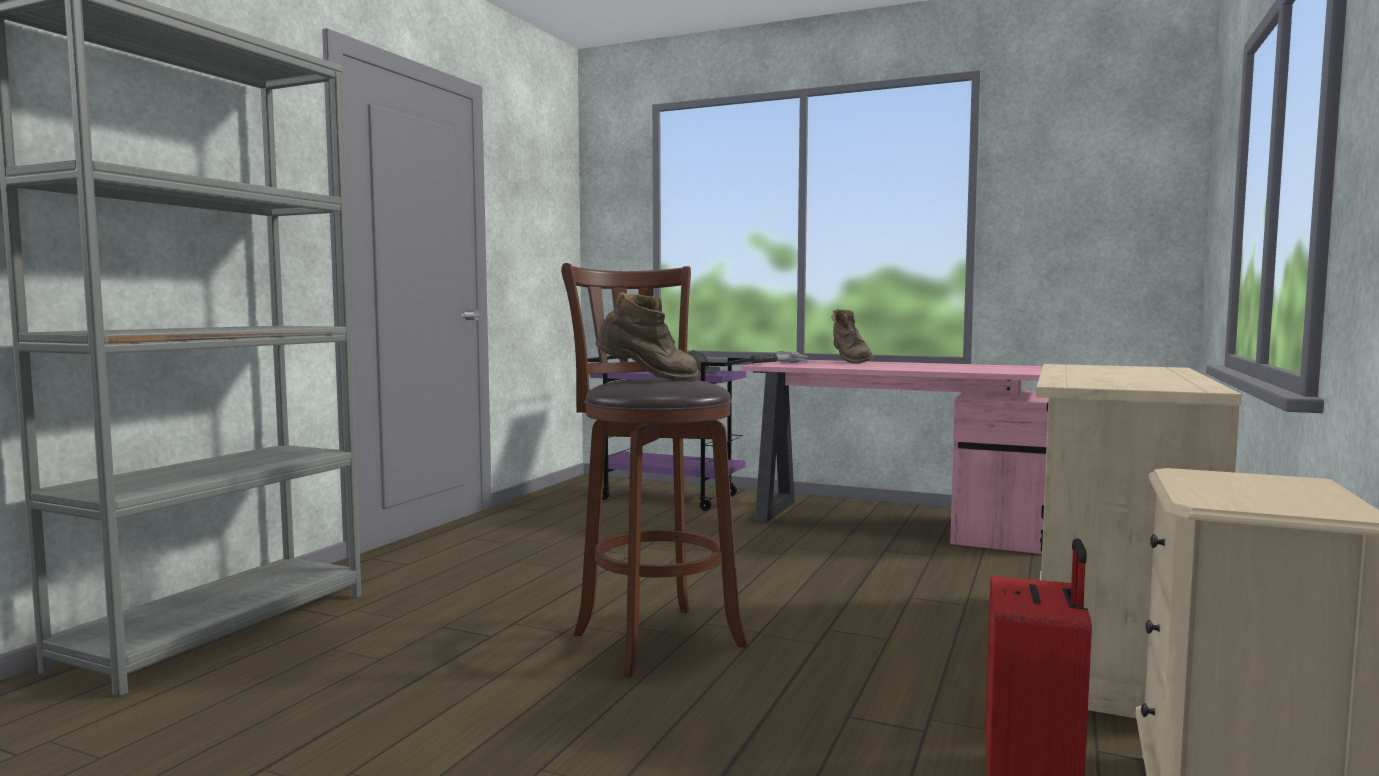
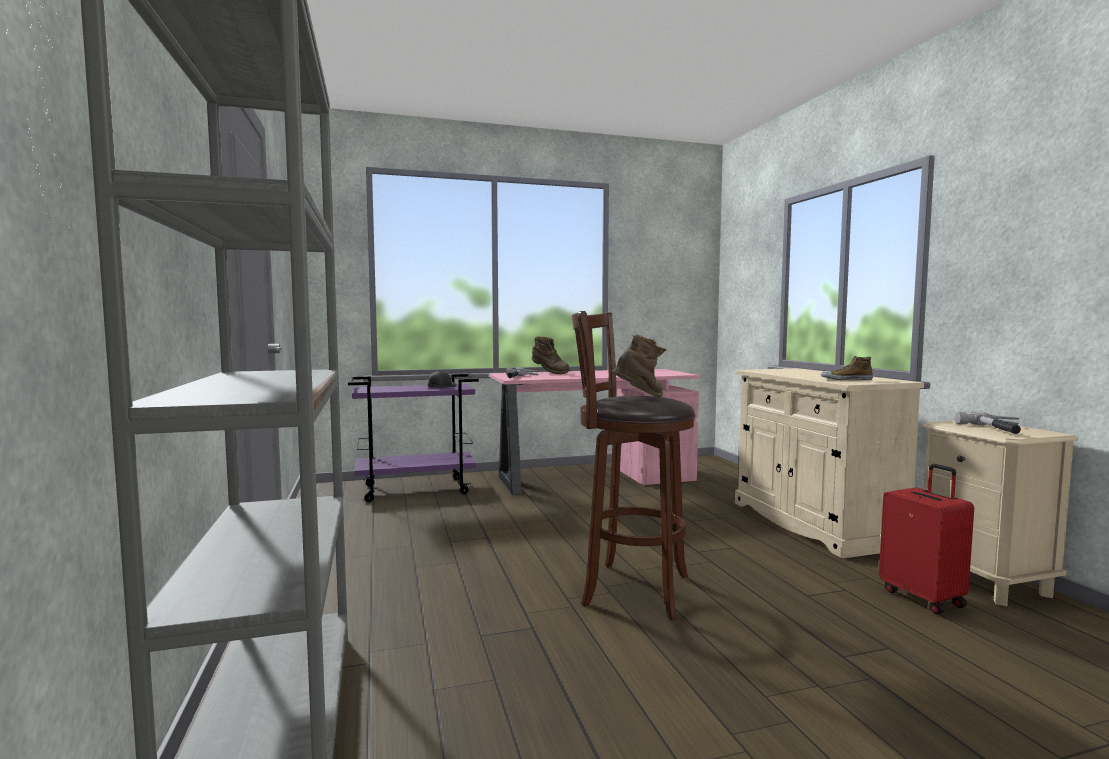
camera: 40 degrees left, 0 degrees up
(1105, 381) = (846, 379): none -> shoe
(1253, 494) = (1001, 429): none -> hammer

